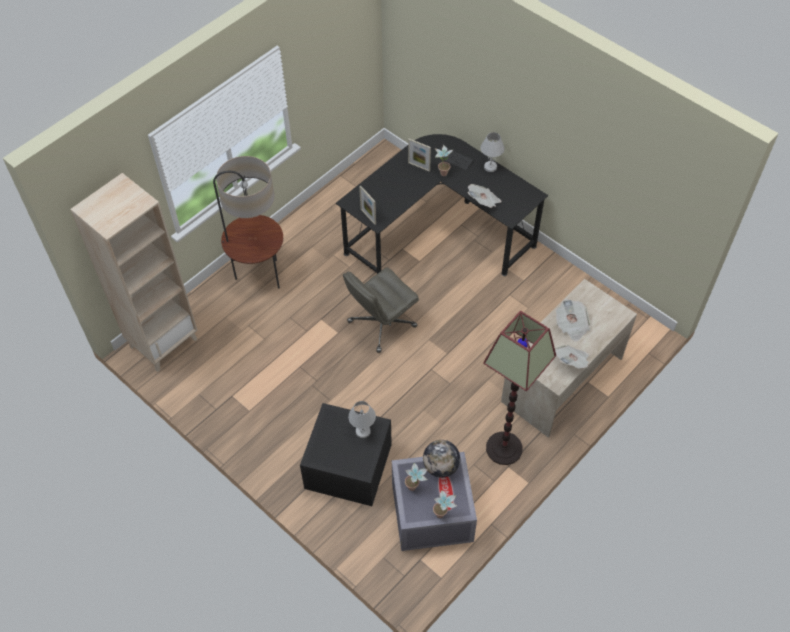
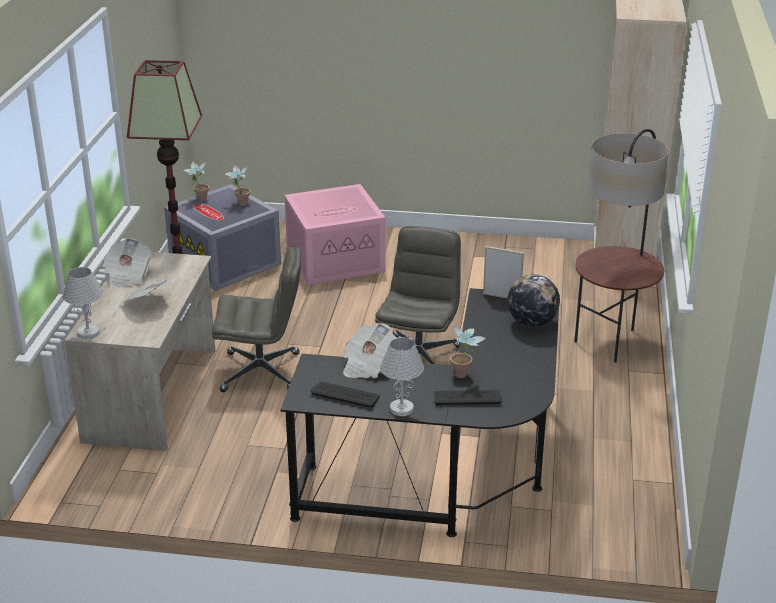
camera: 145 degrees right, 25 degrees down
(347, 467) = (336, 258): black storage box -> pink storage box
(363, 431) = (324, 215): white table lamp -> white table lamp (88, 333)
(419, 166) = (505, 368): picture frame -> none
(441, 466) = (226, 220): globe -> globe (531, 323)
(483, 364) = (262, 372): none -> grey office chair
(510, 188) = (345, 395): none -> keyboard

